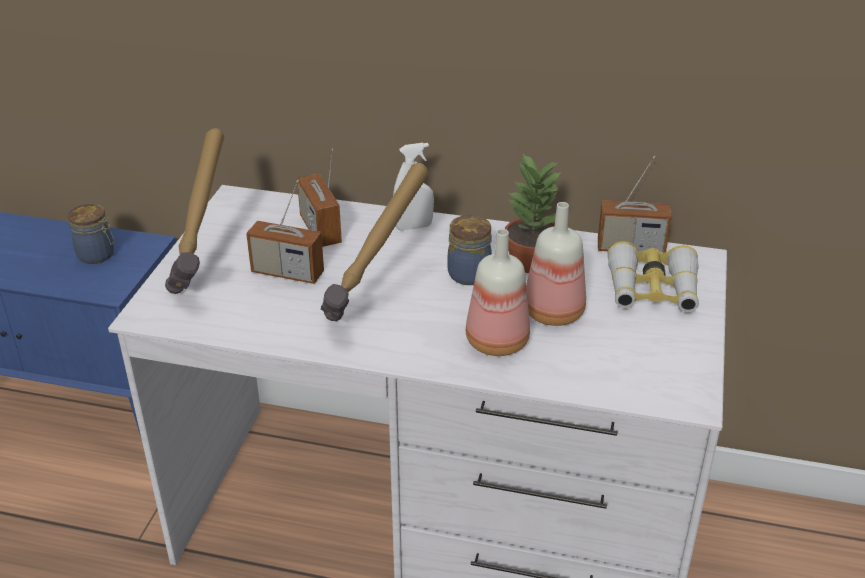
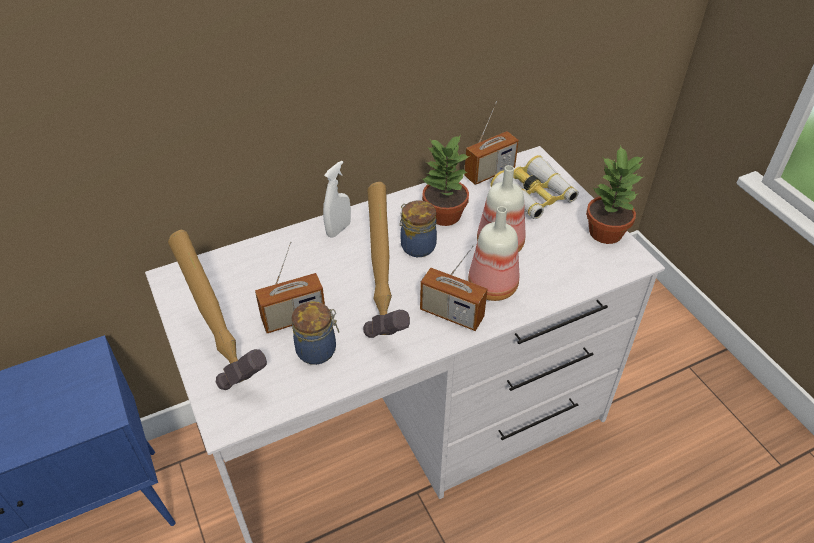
camera: 40 degrees left, 10 degrees up
(97, 255) = (53, 391): jar -> jar (318, 350)
(320, 230) = (275, 268): radio -> radio (451, 314)
(694, 359) = (606, 232): none -> potted plant

